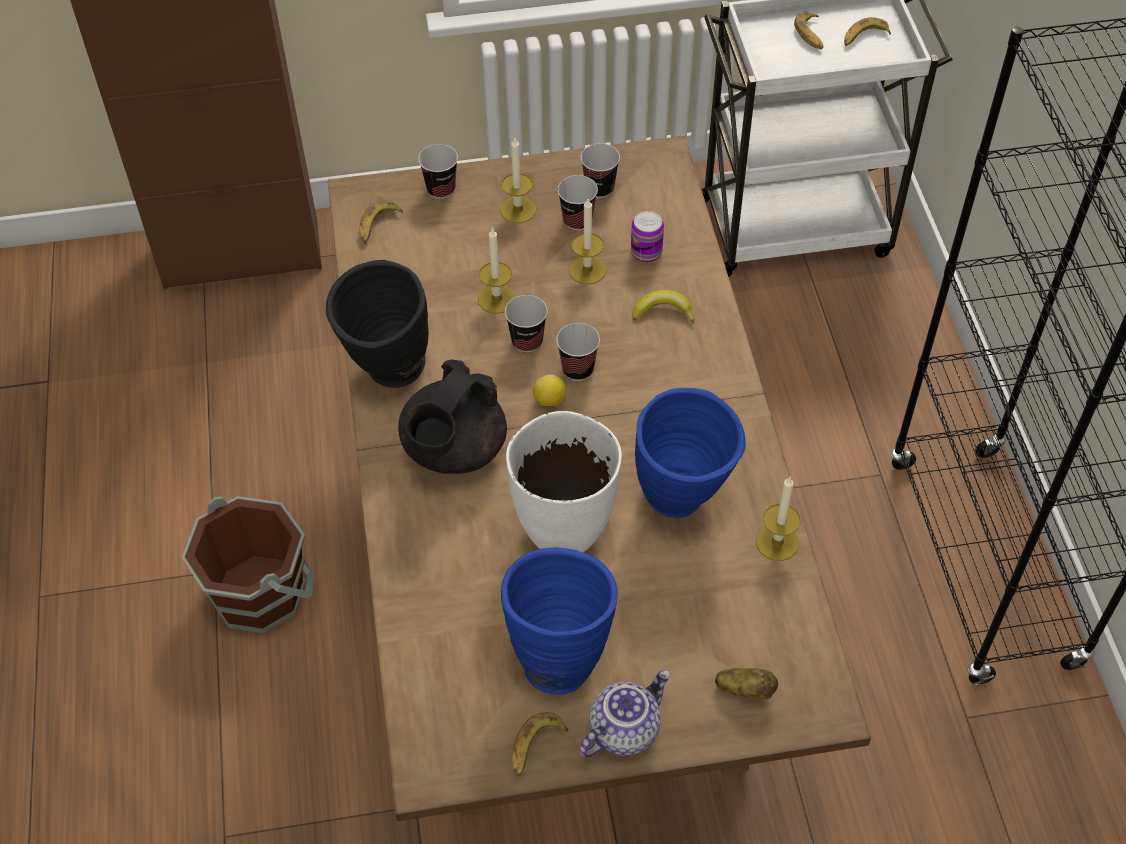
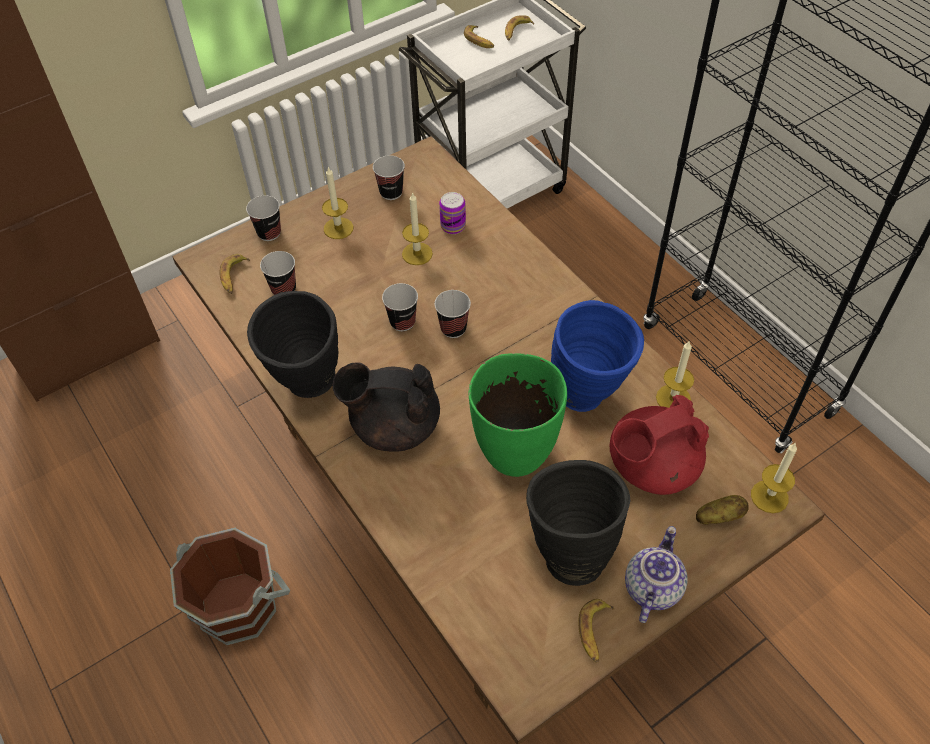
camera: 25 degrees left, 0 degrees up
(453, 450) = (393, 426): black teapot -> black teapot turned 90 degrees clockwise
(497, 299) = (360, 299): candle -> candle (769, 496)
(549, 401) = (446, 360): lemon -> none
(559, 654) = (568, 550): blue vase -> black vase
(563, 529) = (514, 452): white vase -> green vase
(577, 220) = (388, 221): cup -> cup (283, 289)
(663, 312) = (491, 264): banana -> none
(703, 606) = (651, 467): none -> red teapot

